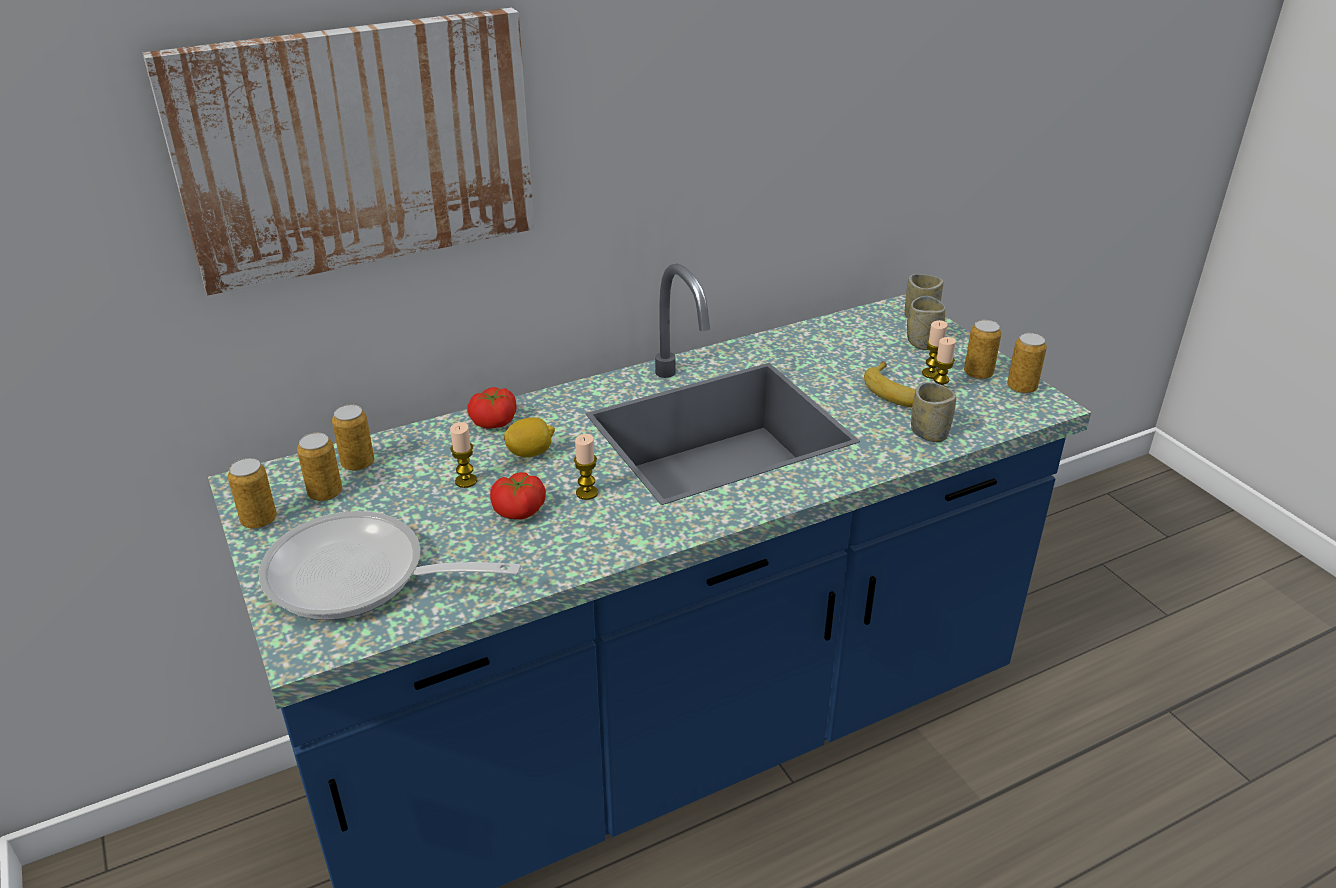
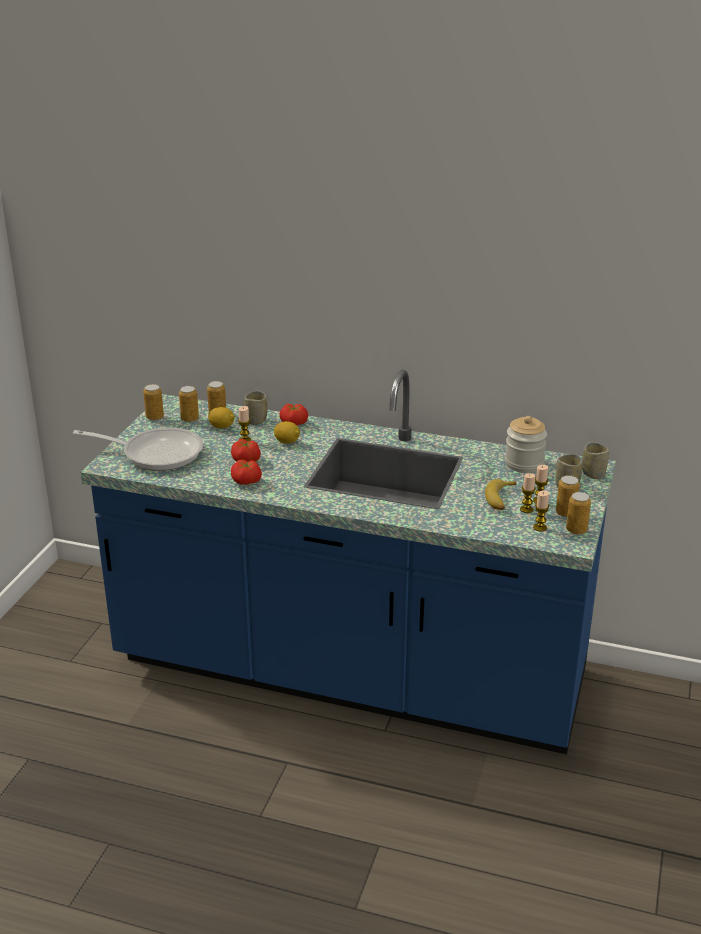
camera: 45 degrees right, 5 degrees down
(357, 147) = (256, 254): picture -> none
(359, 578) = (156, 453): frying pan -> frying pan turned 135 degrees clockwise
(397, 479) = (222, 427): none -> lemon
(574, 542) = (246, 481): none -> tomato
(587, 493) = (282, 467): candle -> candle (540, 527)
(841, 339) = (524, 463): none -> jar
(929, 433) = (480, 523): cup -> cup (256, 420)

